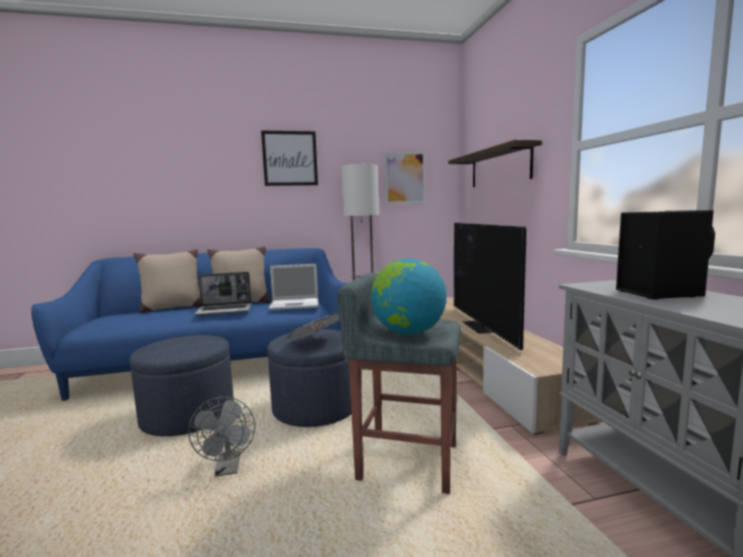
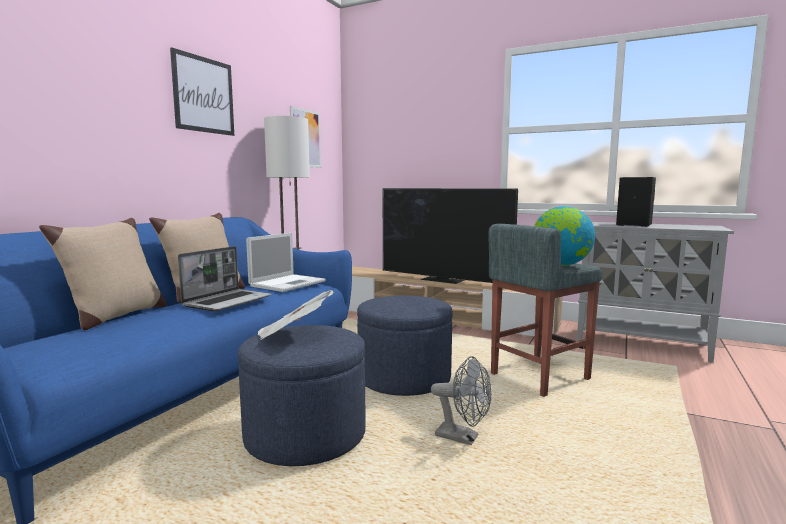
camera: 50 degrees left, 0 degrees up
(314, 342) = (419, 304): newspaper -> newspaper (293, 335)
(499, 167) = (409, 139): shelf -> none

